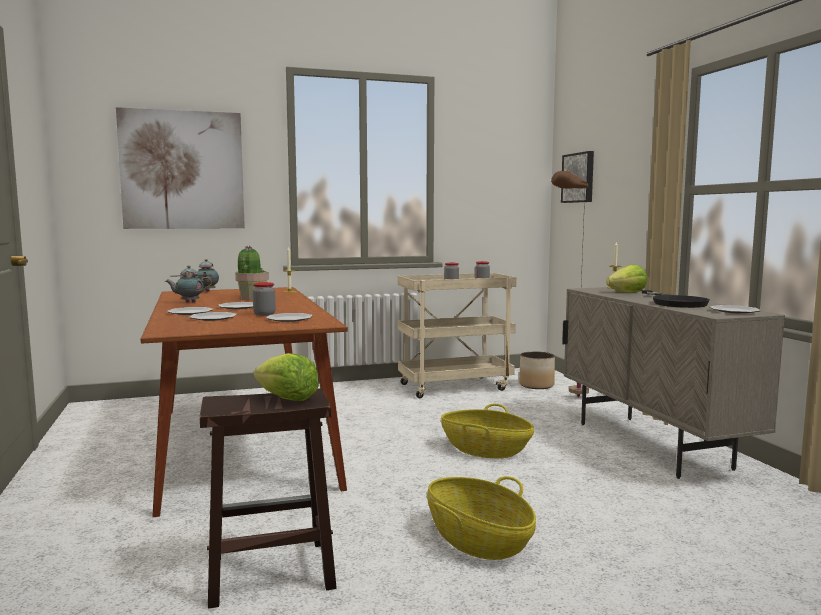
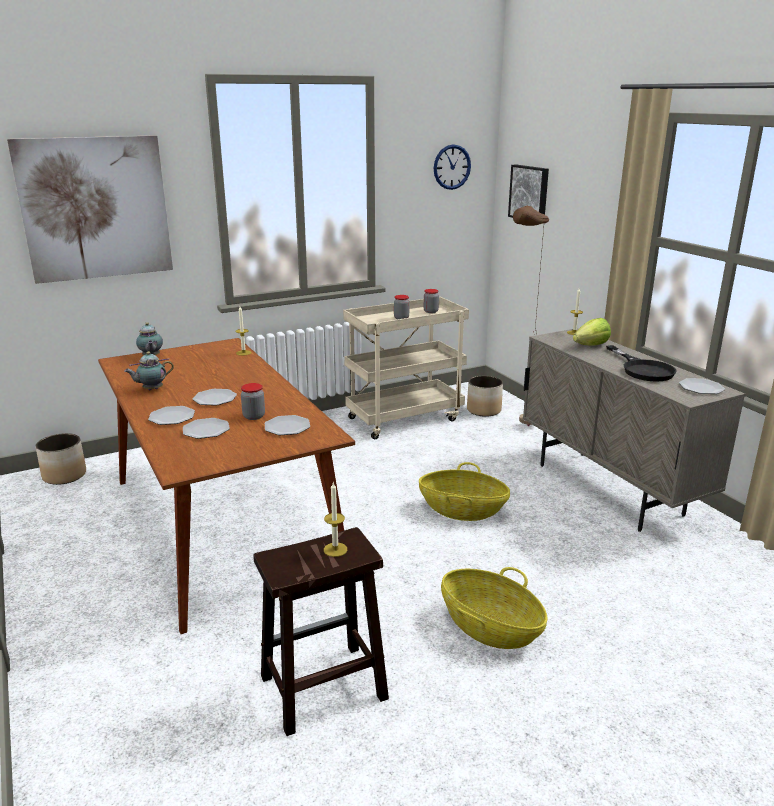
camera: 10 degrees left, 15 degrees up
(124, 405) = (65, 475): none -> planter
(252, 298) = (214, 374): potted plant -> none
(286, 398) = (335, 549): lettuce -> candle
(508, 159) = (452, 167): none -> wall clock

